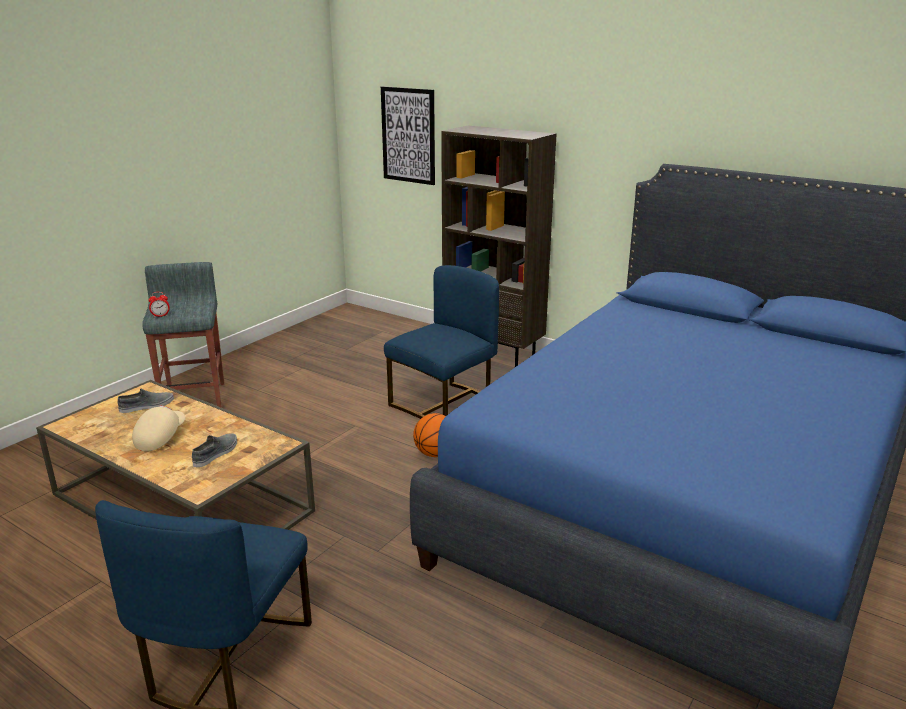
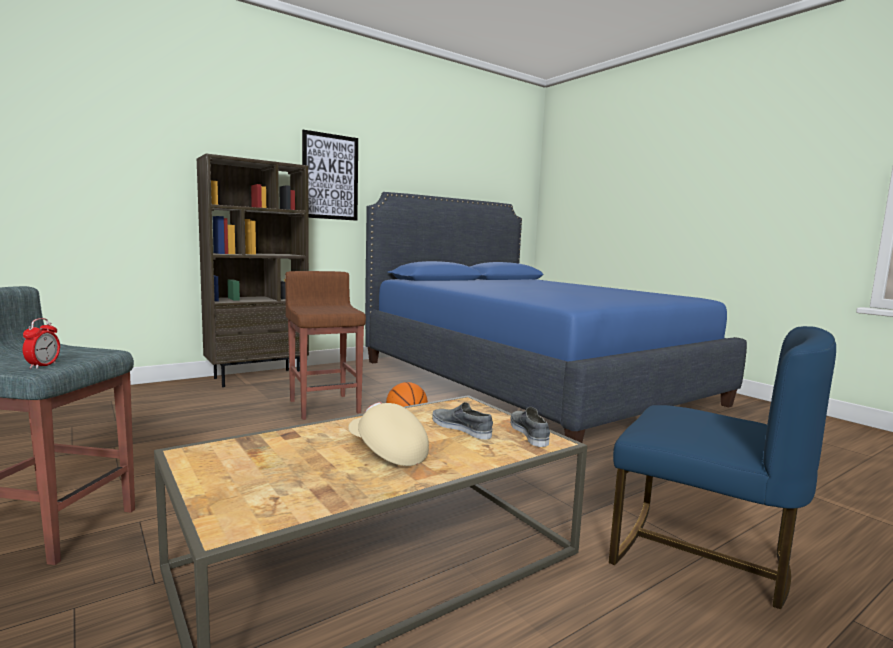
camera: 70 degrees left, 15 degrees down
(147, 406) = (262, 455): grey shoe -> grey shoe (529, 433)
(408, 135) = (101, 167): picture -> picture (330, 177)
(444, 405) = (324, 406): blue chair -> brown stool

